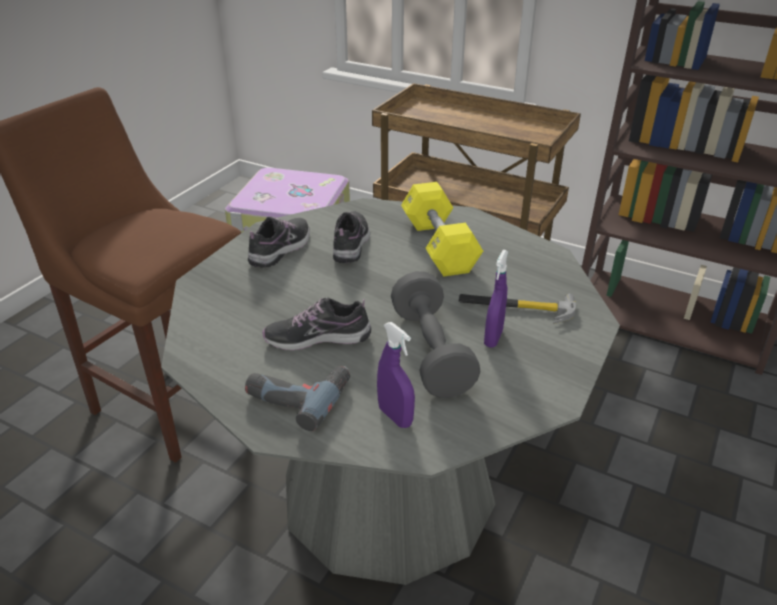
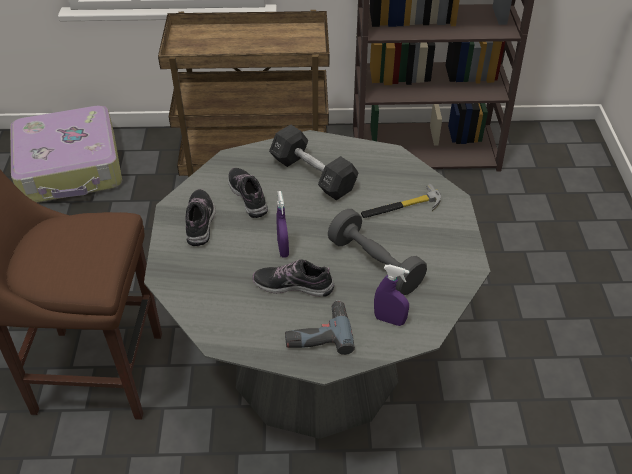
camera: 30 degrees left, 10 degrees up
(318, 338) = (293, 285): shoe -> shoe turned 45 degrees clockwise
(439, 246) = (313, 175): yellow dumbbell -> black dumbbell
(493, 338) = (404, 237): purple spray bottle -> purple spray bottle (283, 249)

